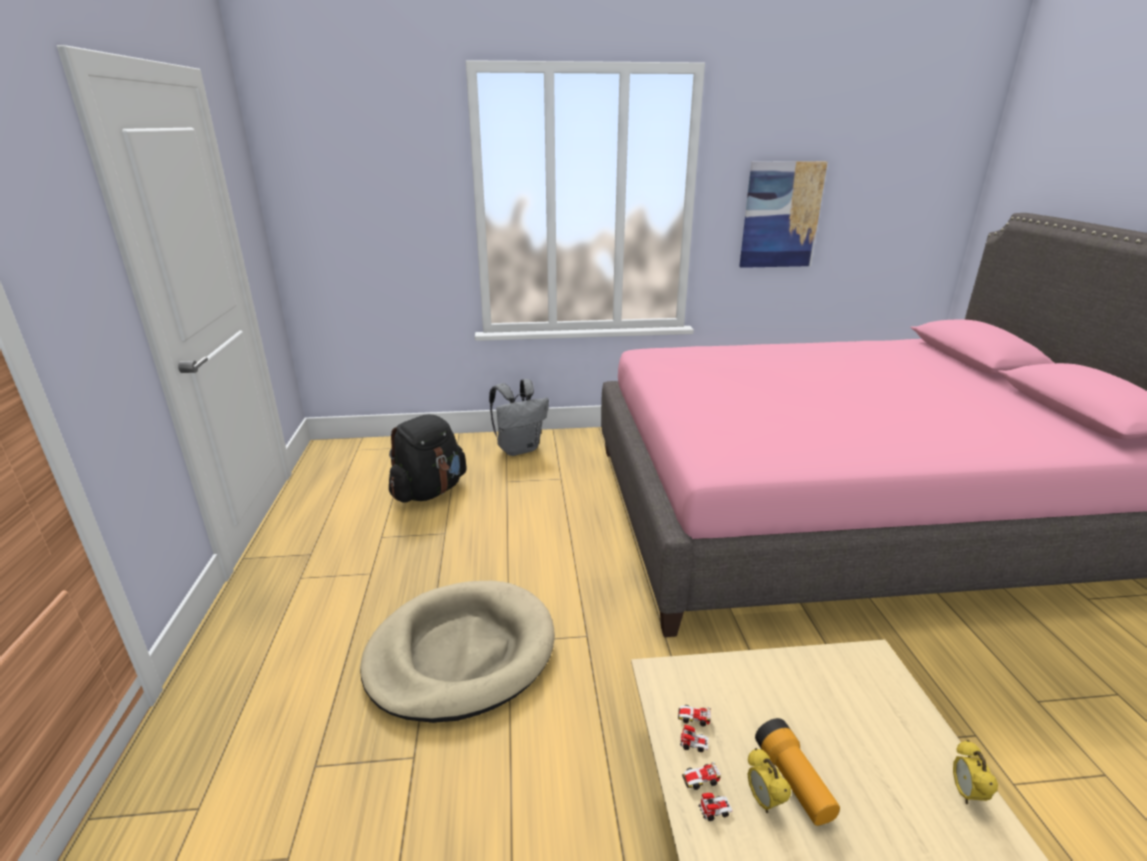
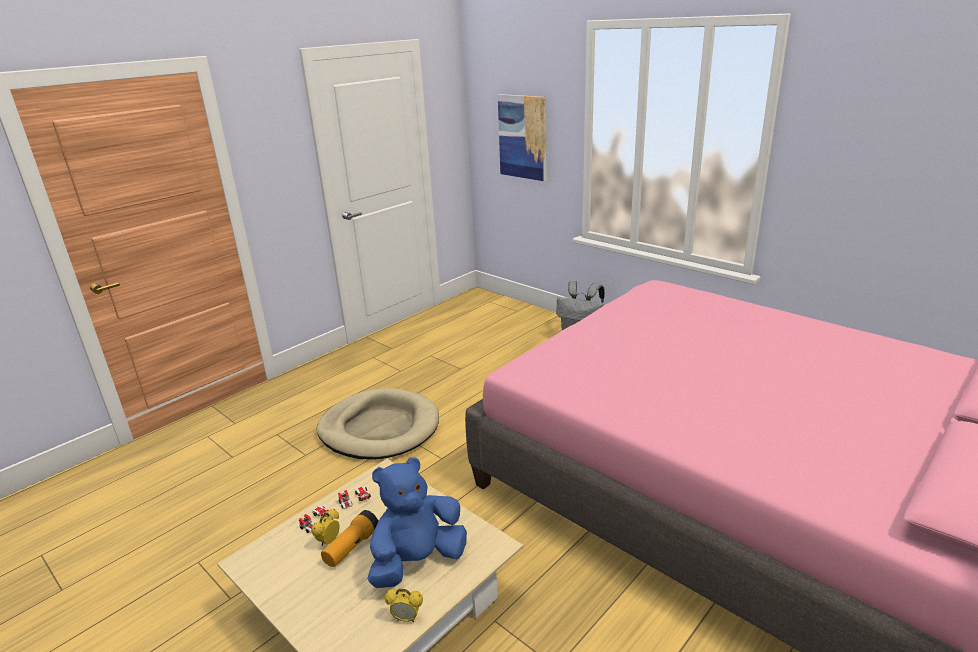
camera: 50 degrees right, 0 degrees up
(429, 491) = (489, 342): black backpack -> none
(781, 215) = (871, 178): picture -> picture (523, 137)
(863, 731) = (417, 561): none -> blue plush toy
(965, 793) = (406, 618): alarm clock -> alarm clock turned 135 degrees counterclockwise

